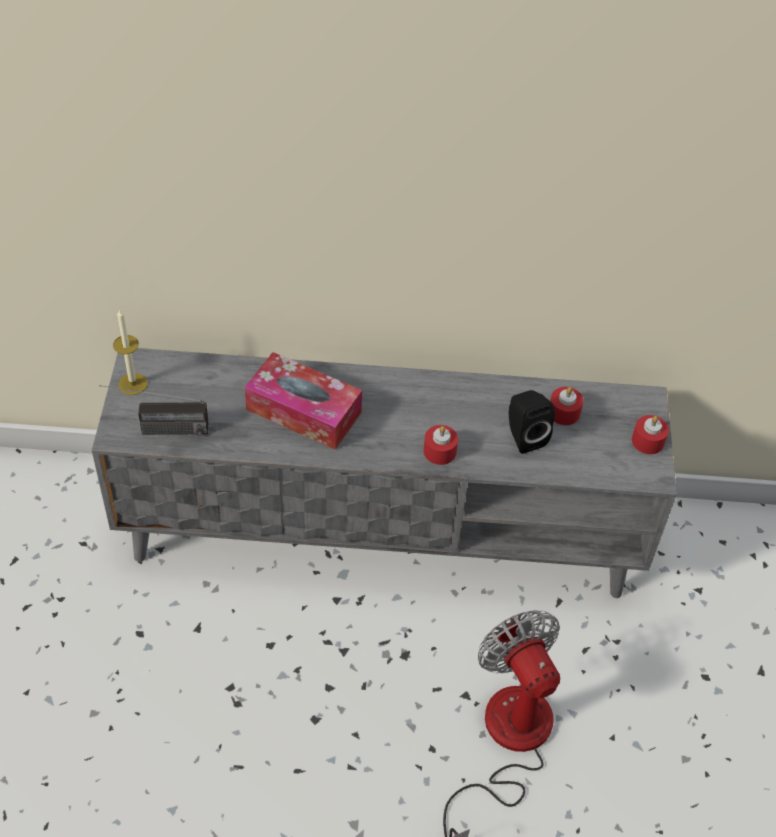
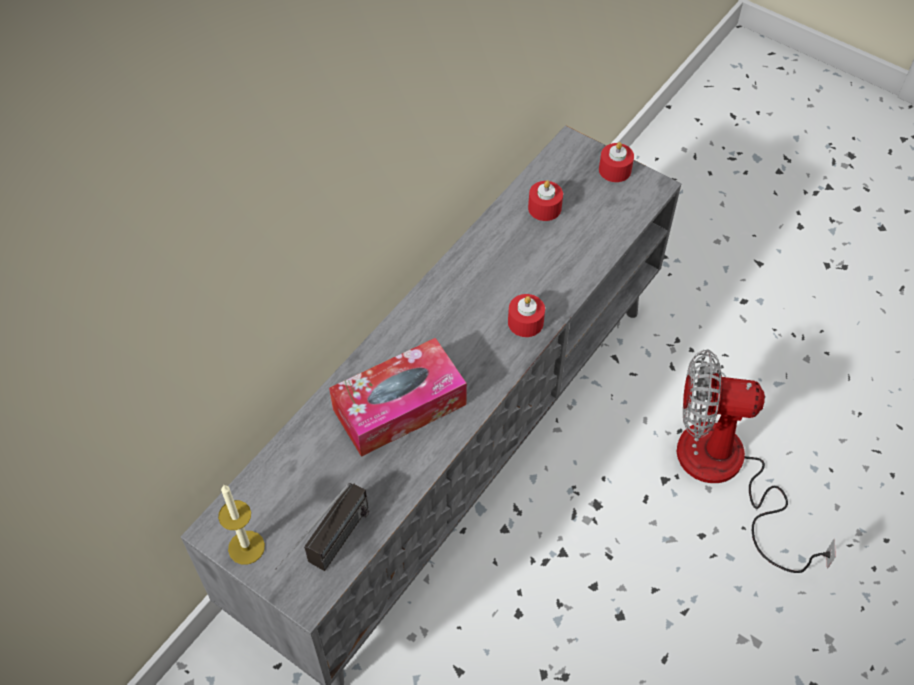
camera: 55 degrees left, 5 degrees up
(523, 436) = (551, 251): black speaker -> none

